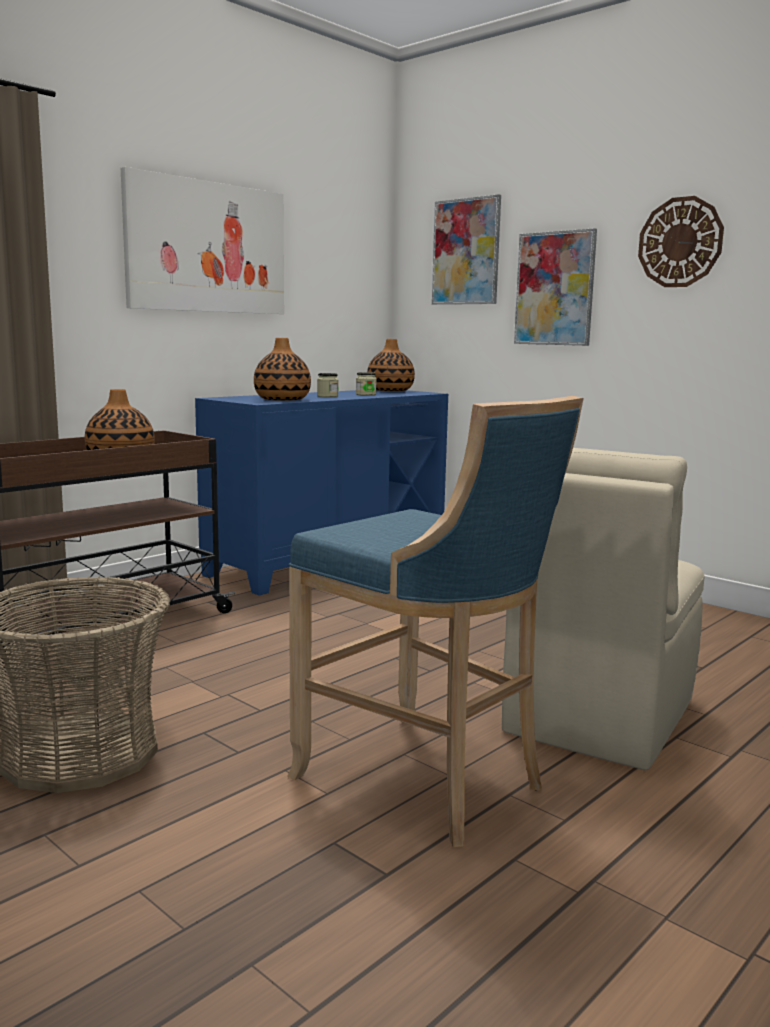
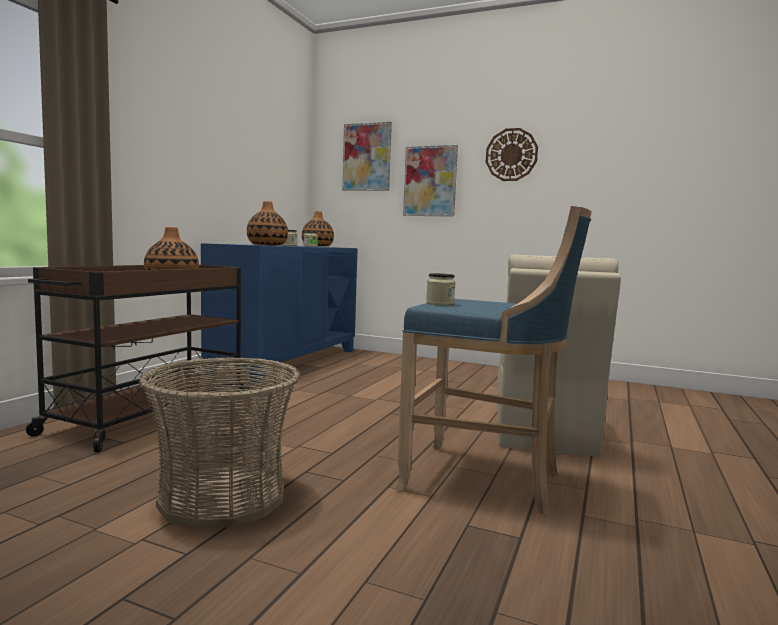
camera: 20 degrees left, 5 degrees down
(207, 247) = (207, 135): picture -> none
(360, 525) = (440, 303): none -> jar

